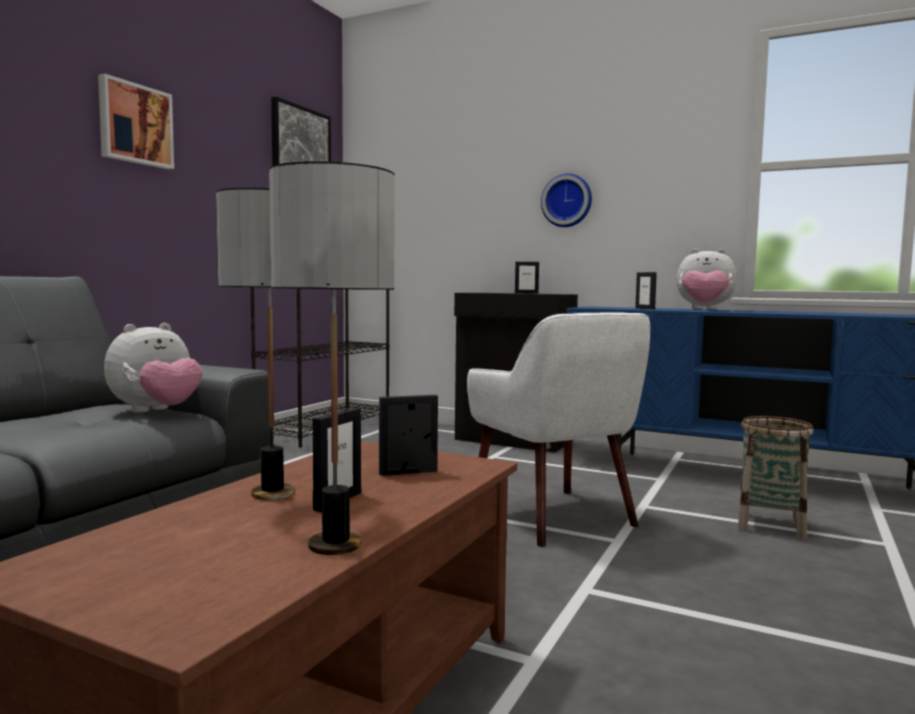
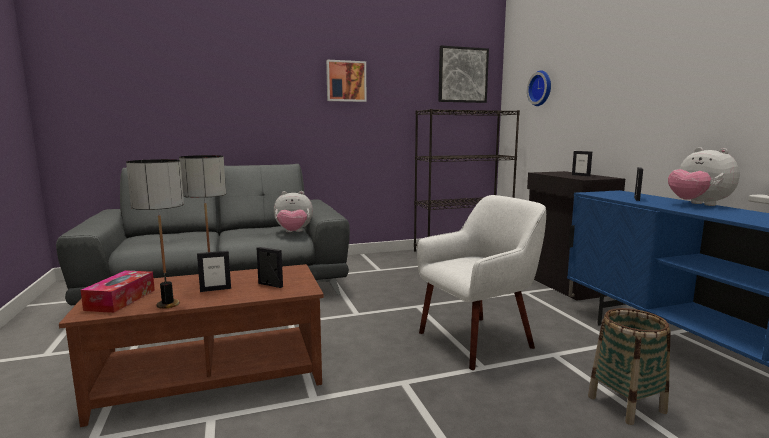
camera: 45 degrees right, 5 degrees up
(183, 575) = (121, 300): none -> tissue box
(554, 517) = (477, 340): white armchair -> white armchair turned 135 degrees counterclockwise
(567, 201) = (626, 100): wall clock -> wall clock (541, 88)

